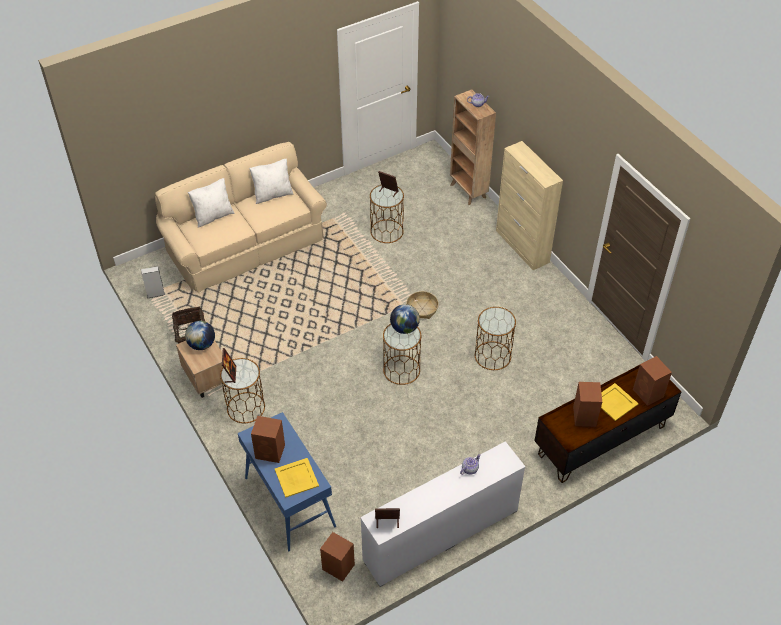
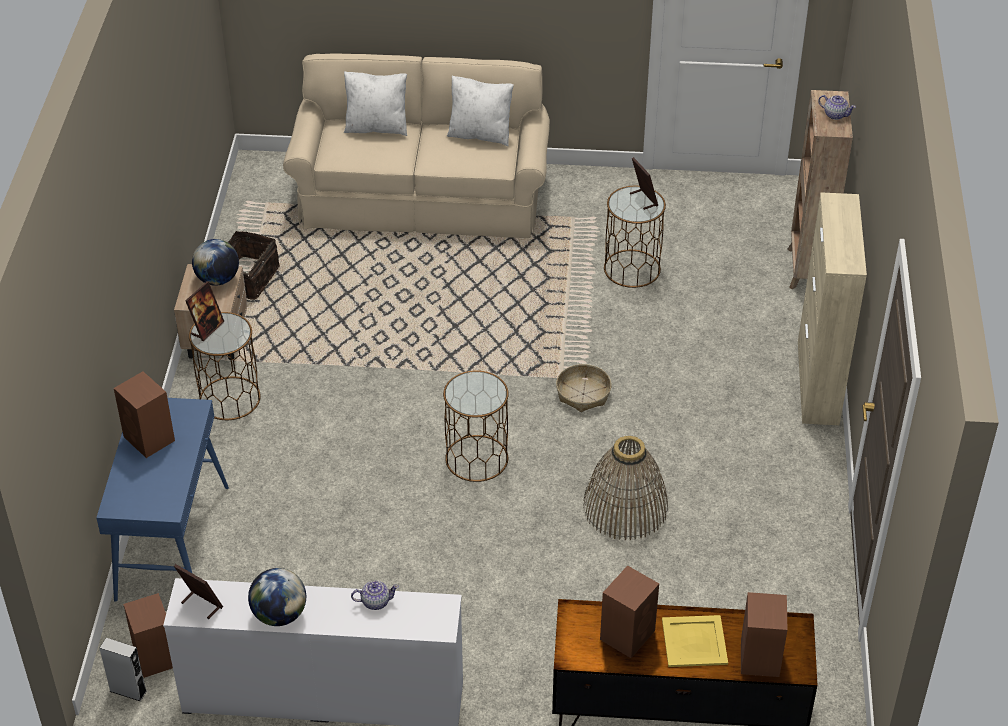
camera: 35 degrees right, 5 degrees down
(155, 294) = (252, 205): grey speaker -> grey speaker (128, 691)
(297, 478) = (149, 488): yellow tray -> none
(404, 328) = (487, 386): globe -> globe (279, 614)
(492, 356) = (625, 508): brown side table -> basket

